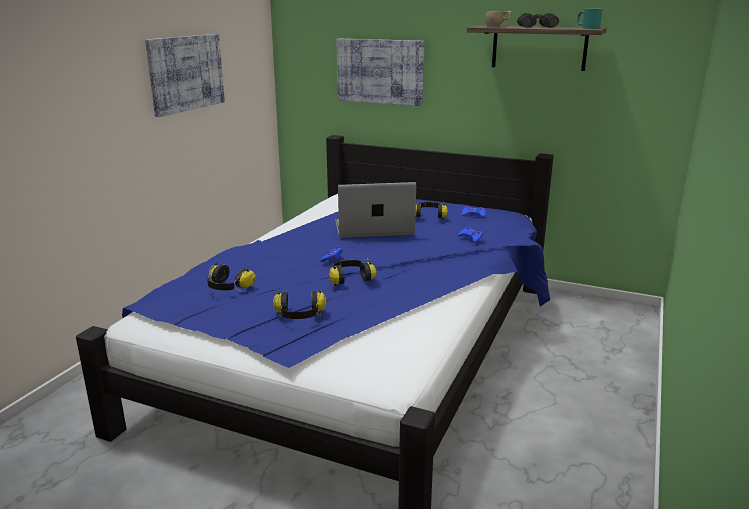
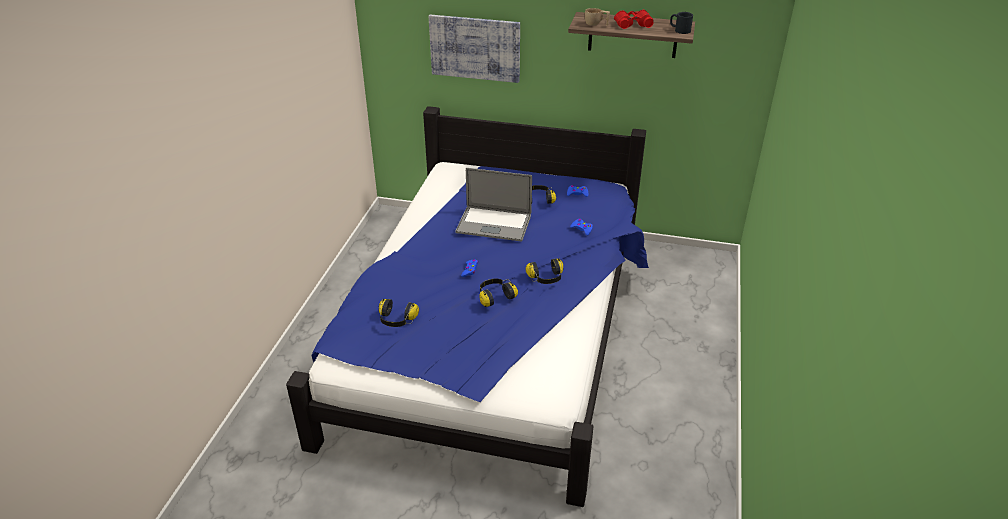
camera: 10 degrees left, 15 degrees up
(186, 73) = (297, 89): picture -> none
(299, 316) = (469, 347): headphones -> headphones (546, 278)
(374, 228) = (494, 224): laptop -> laptop turned 150 degrees counterclockwise
(537, 27) = (632, 24): black binoculars -> red binoculars
(587, 28) = (679, 30): turquoise mug -> black mug

